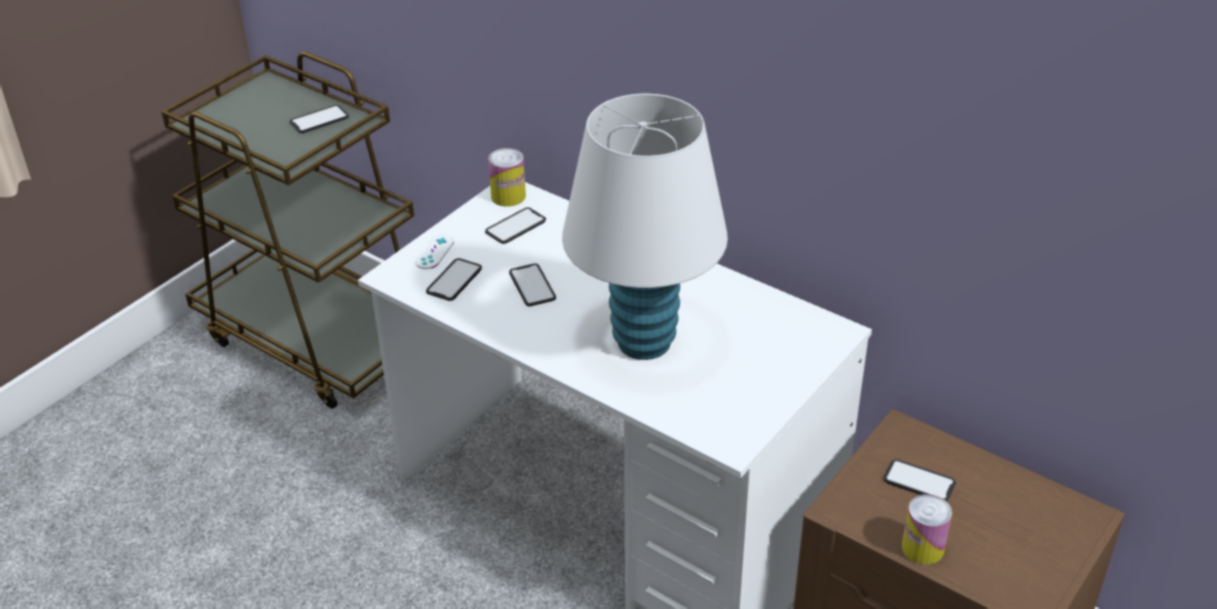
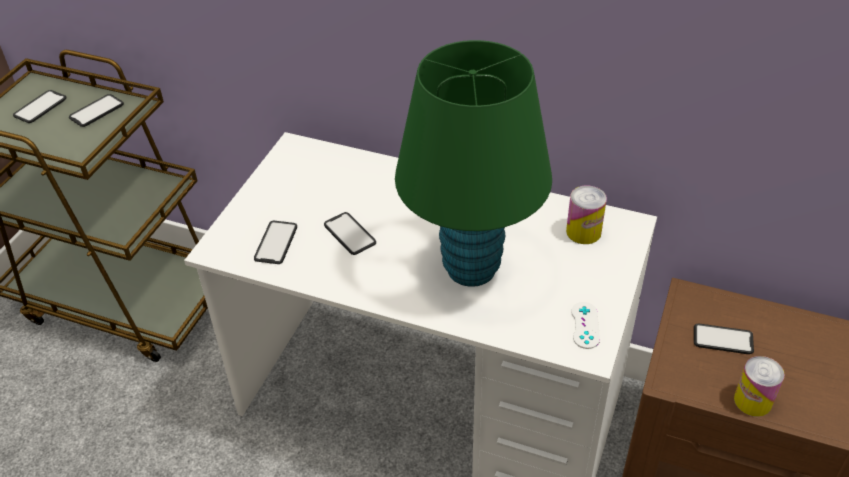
camera: 15 degrees left, 5 degrees up
(434, 252) = (247, 218): white game controller -> white game controller (585, 325)
(508, 196) = (295, 152): can -> can (583, 232)
(515, 226) = (312, 180): phone -> phone (40, 107)
(643, 342) = (471, 269): white table lamp -> green table lamp

